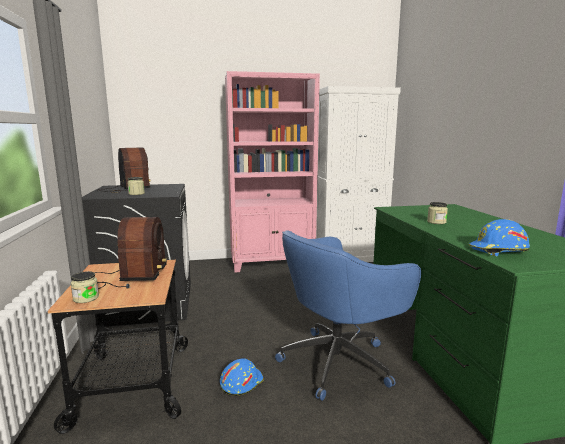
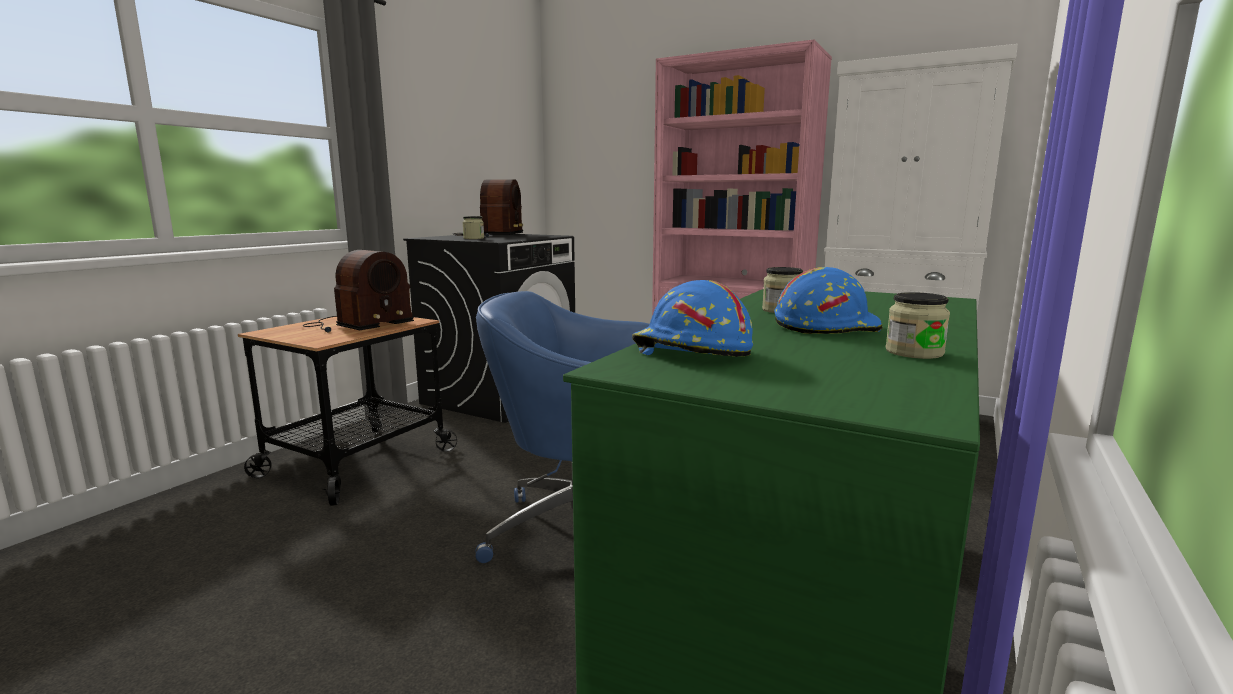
camera: 40 degrees right, 0 degrees up
(86, 298) = (281, 332): jar -> jar (914, 352)
(241, 382) = (441, 503): blue hard hat -> blue hard hat (825, 326)

